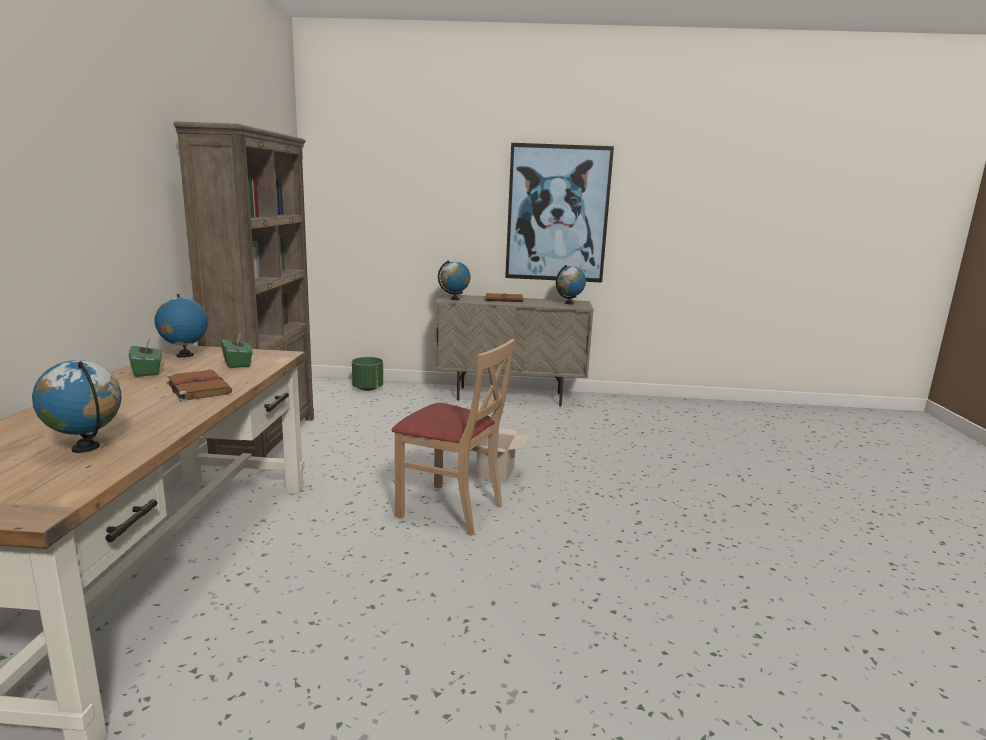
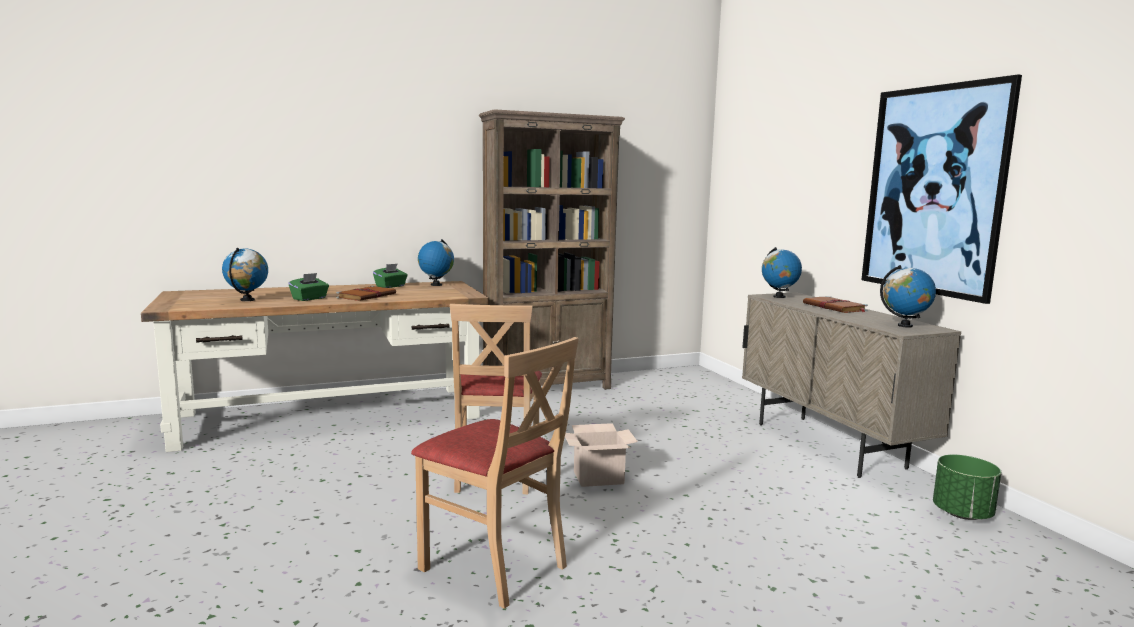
camera: 65 degrees right, 5 degrees down
(238, 363) = (432, 293): green tissue box -> green tissue box (309, 298)
(368, 388) = (714, 387): green planter -> green planter (962, 514)
(612, 544) = (494, 566): none -> beige chair

